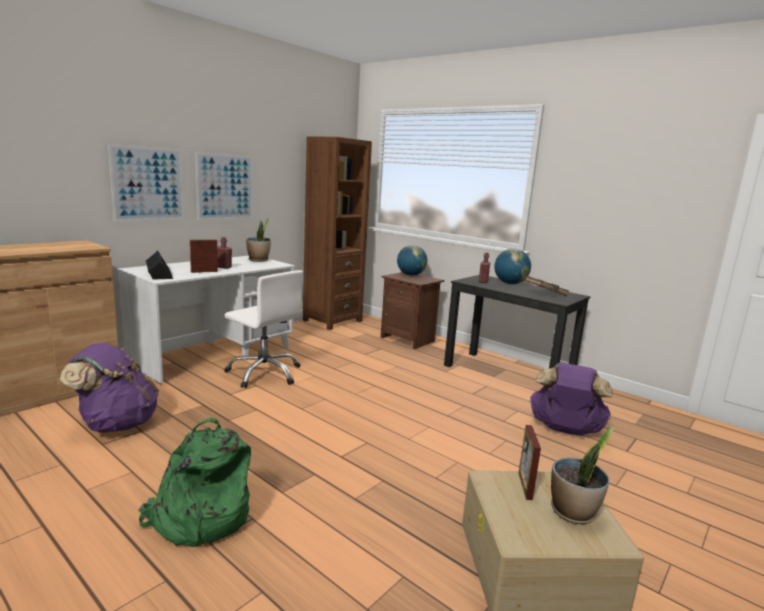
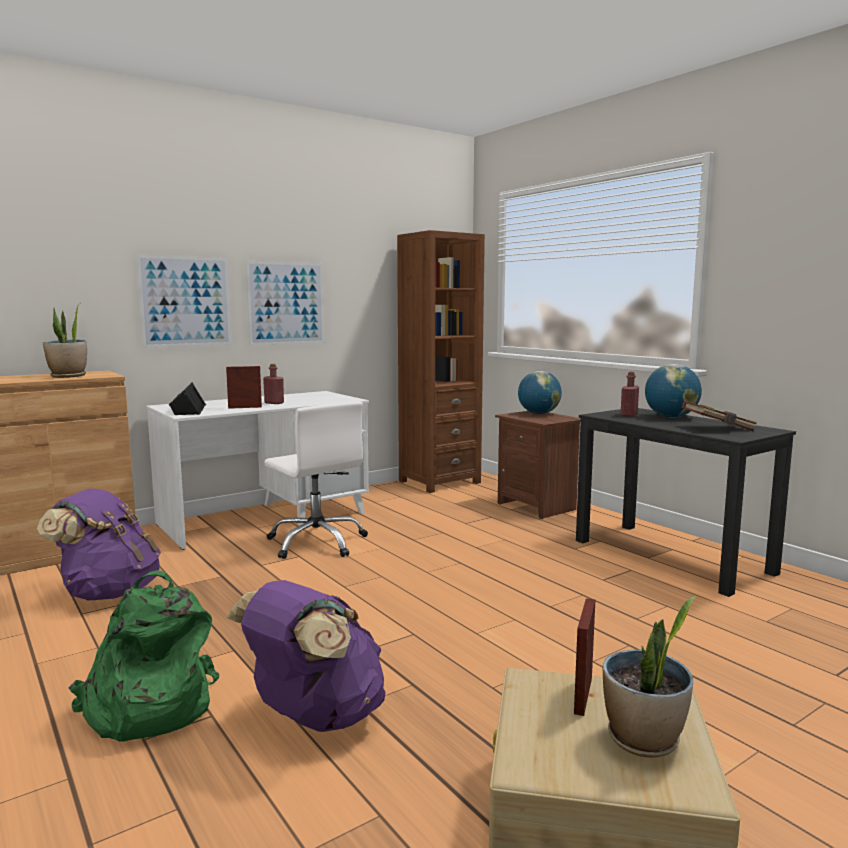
camera: 15 degrees right, 5 degrees down
(258, 260) = (326, 396): potted plant -> potted plant (68, 376)
(565, 430) = (736, 637): purple backpack -> purple backpack (314, 717)

